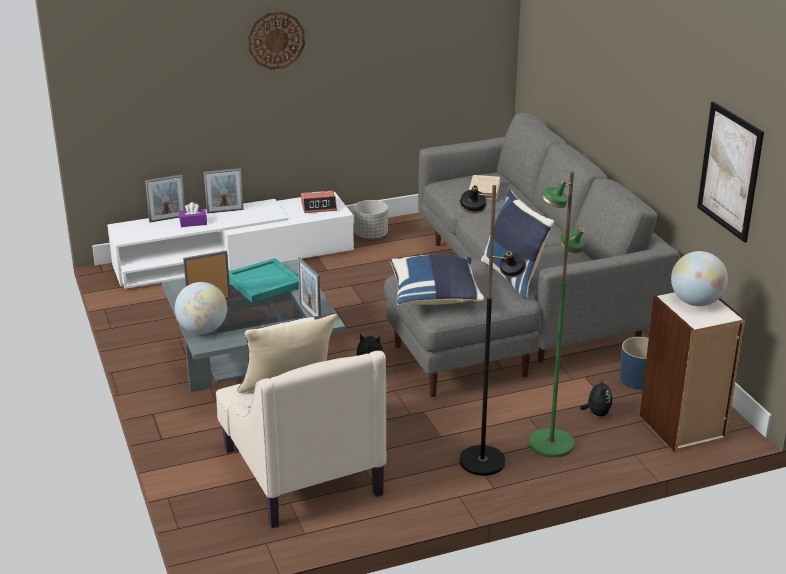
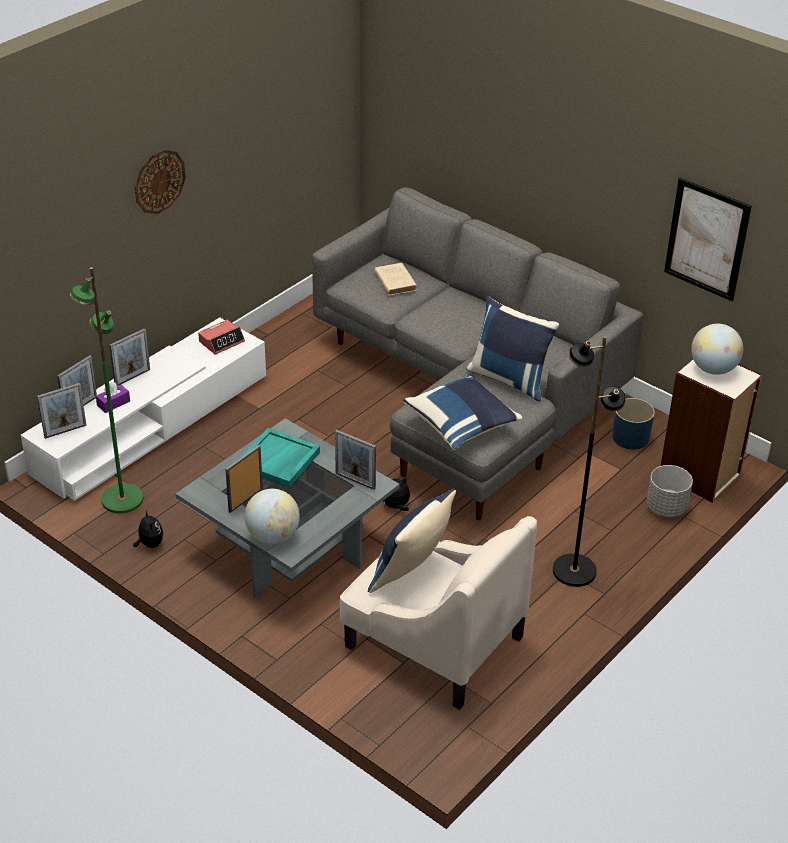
camera: 30 degrees left, 10 degrees up
(140, 230) = (65, 431): none -> picture frame
(370, 235) = (266, 352): grey planter -> grey planter (666, 508)
(550, 443) = (613, 531): green floor lamp -> green floor lamp (121, 499)
(597, 413) = (625, 486): plush toy -> plush toy (150, 544)

